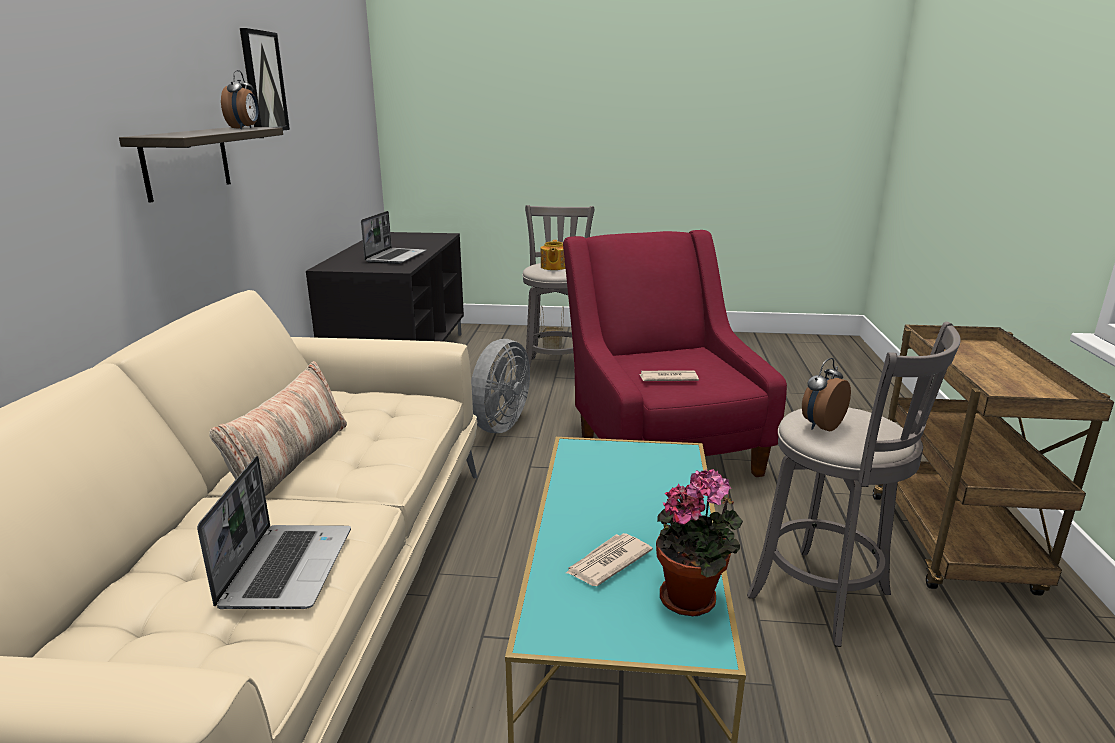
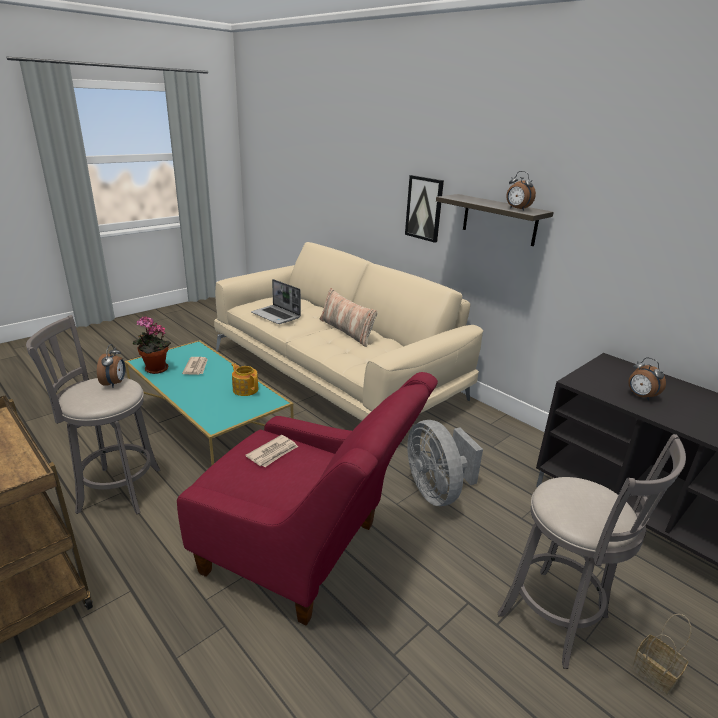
camera: 130 degrees right, 5 degrees up
(263, 82) = (620, 188): picture -> picture (424, 208)
(395, 257) = (640, 396): laptop -> alarm clock
(553, 267) = (580, 497): teapot -> teapot (245, 389)

